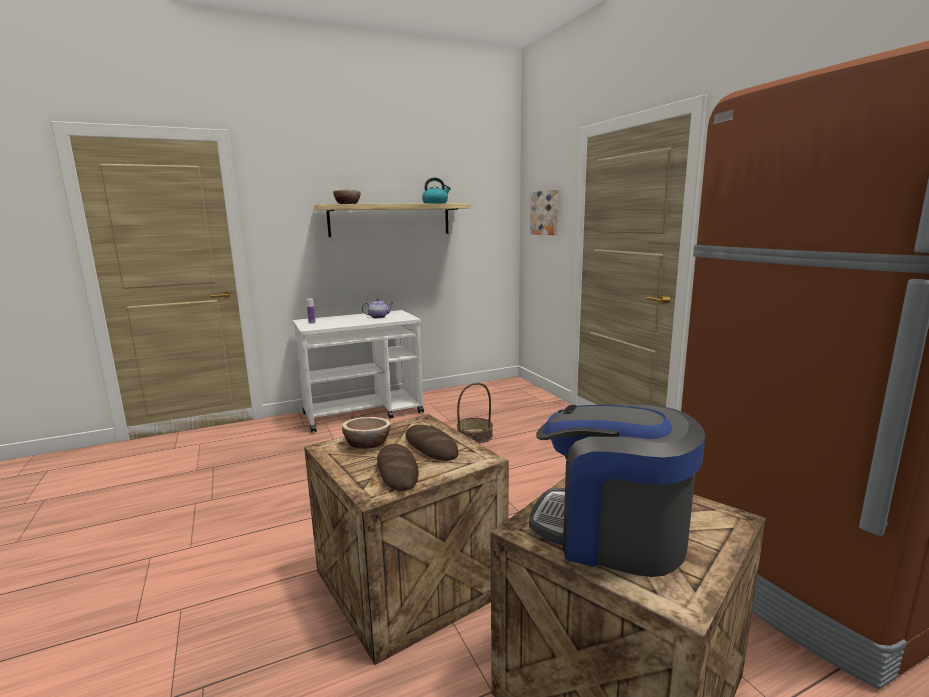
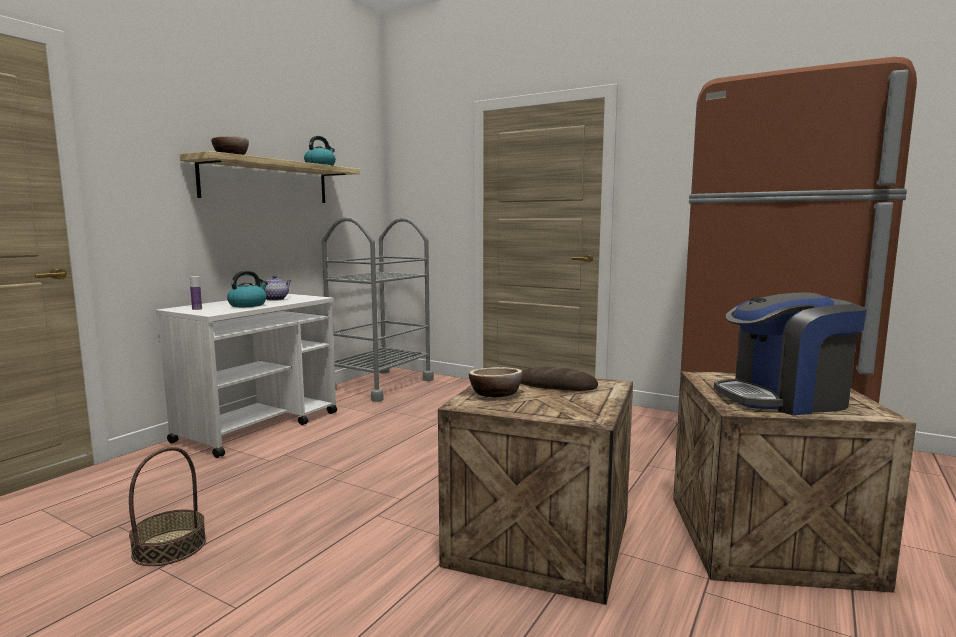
camera: 35 degrees left, 5 degrees down
(348, 321) = (248, 305): none -> kettle
(397, 471) = (571, 404): bread -> none
(474, 436) = (423, 420): basket -> basket (169, 547)
(486, 393) = (380, 385): none -> grey cart
(545, 212) = (427, 185): picture -> none

